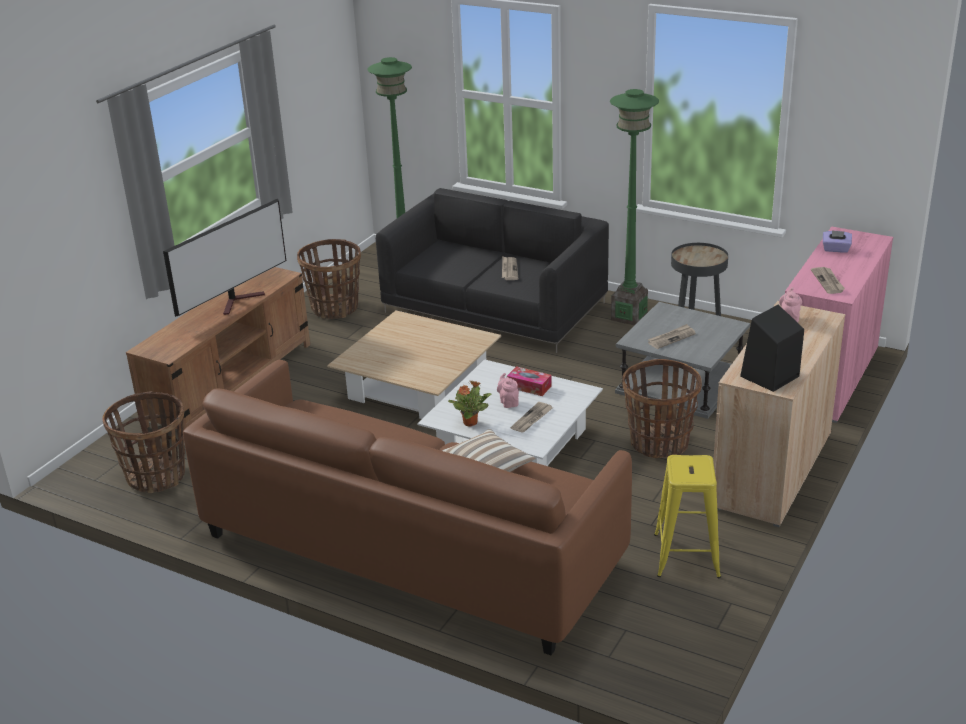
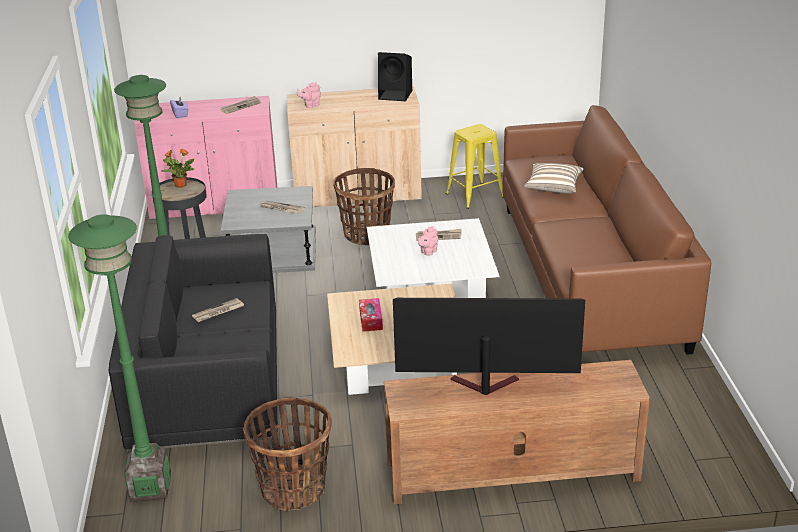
camera: 125 degrees left, 0 degrees up
(156, 476) = (679, 424): basket -> none
(470, 422) = (472, 255): potted plant -> potted plant (180, 185)
(529, 386) = (397, 252): tissue box -> tissue box (371, 320)

